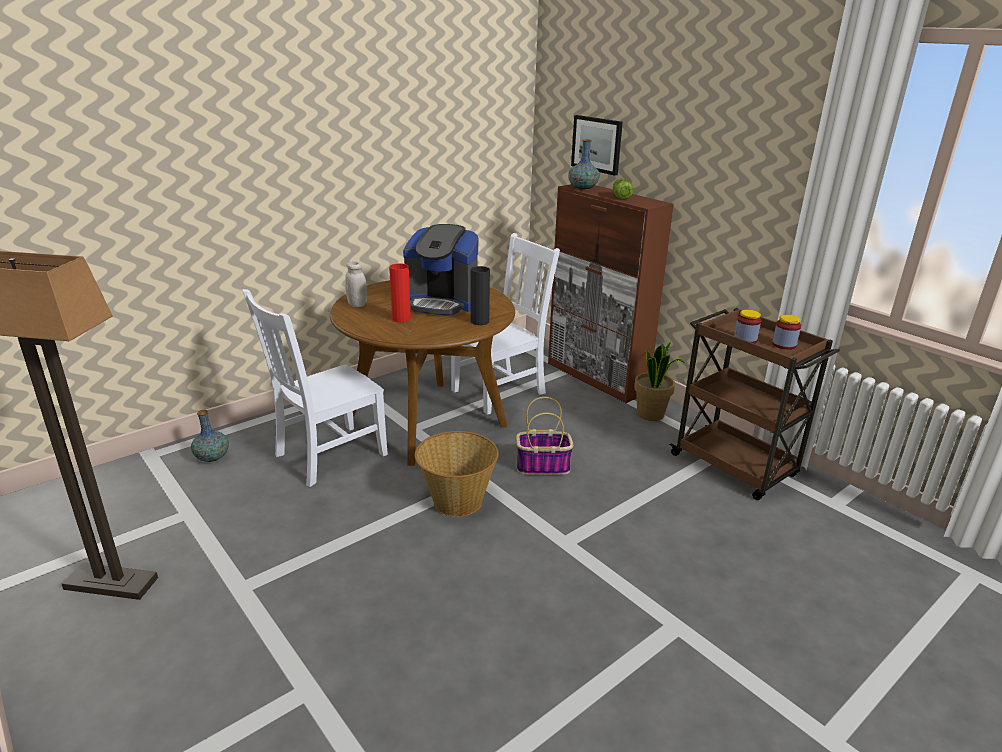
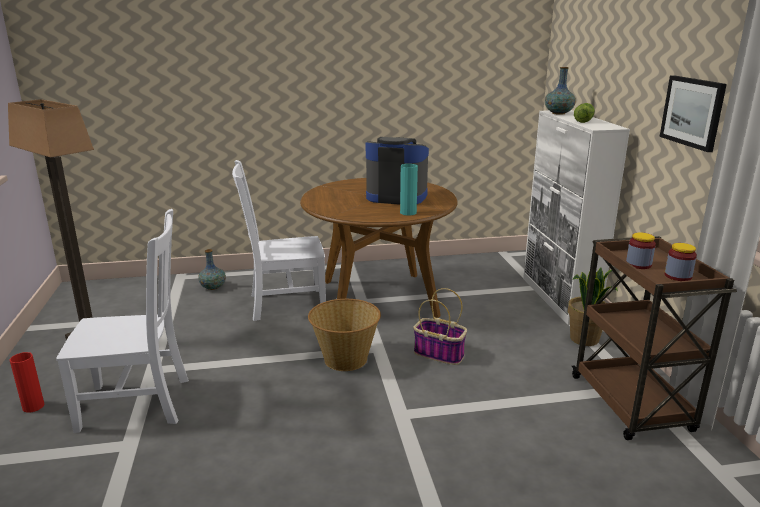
camera: 30 degrees right, 5 degrees down
(357, 304) = (332, 189): white jar -> none
(401, 318) = (351, 202): red vase -> red vase (33, 406)
(442, 303) = (396, 196): coffee machine -> coffee machine turned 150 degrees clockwise
(479, 321) = (408, 213): black vase -> turquoise vase
(501, 391) = (460, 290): white chair -> white chair (139, 404)
(596, 378) = (559, 299): brown cabinet -> white cabinet
(597, 144) = (585, 74): picture -> picture (692, 112)

